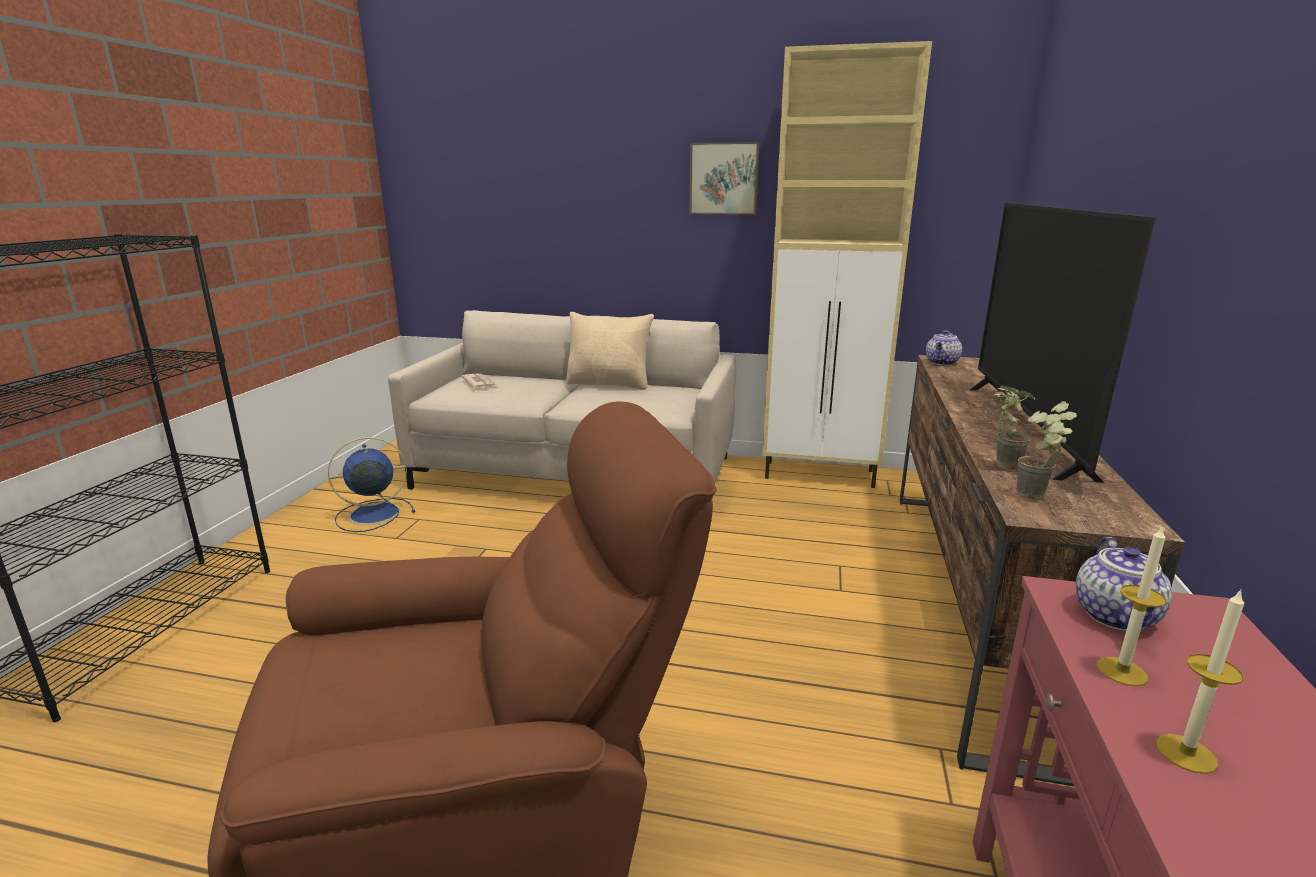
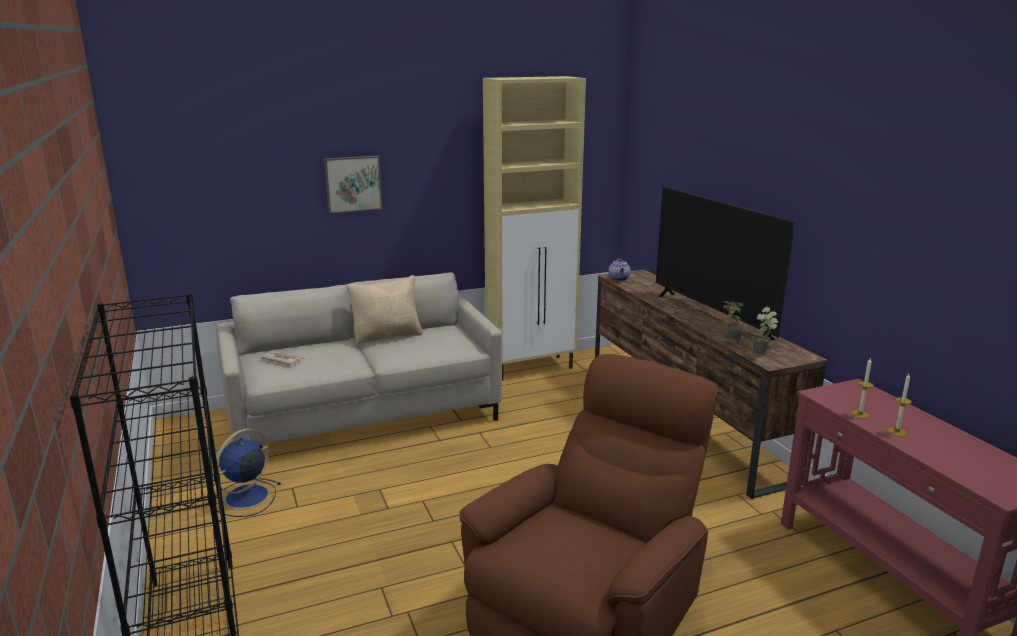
camera: 35 degrees left, 0 degrees up
(724, 179) = (440, 163): picture -> picture (353, 183)
(1117, 617) = (839, 397): teapot -> none

